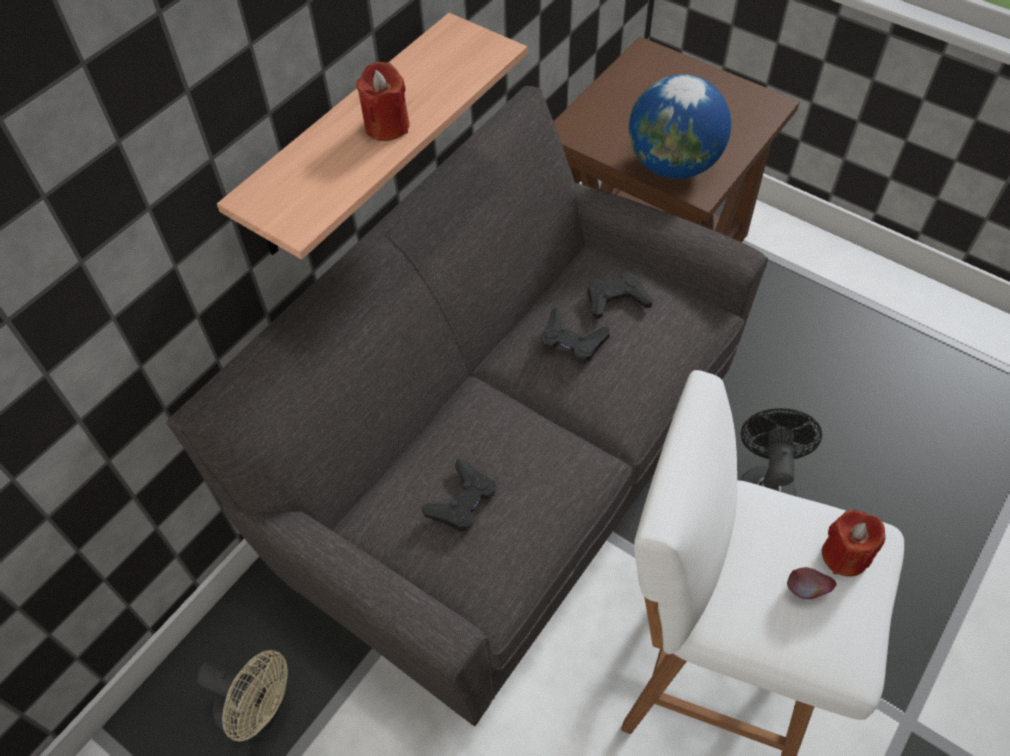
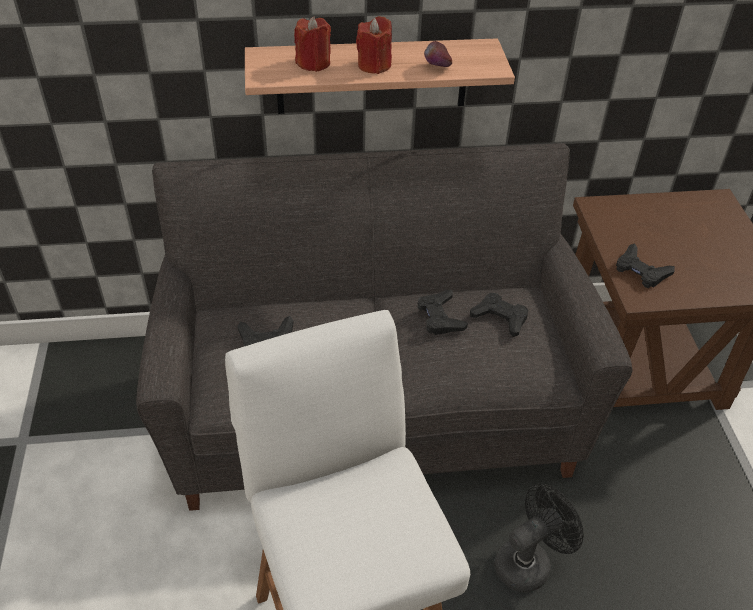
camera: 45 degrees right, 10 degrees down
(259, 711) = (111, 400): beige fan -> none
(672, 165) = (641, 271): globe -> black game controller
(805, 590) = (351, 532): apple -> apple (437, 68)
(844, 555) = (403, 540): red candle -> red candle (313, 63)

